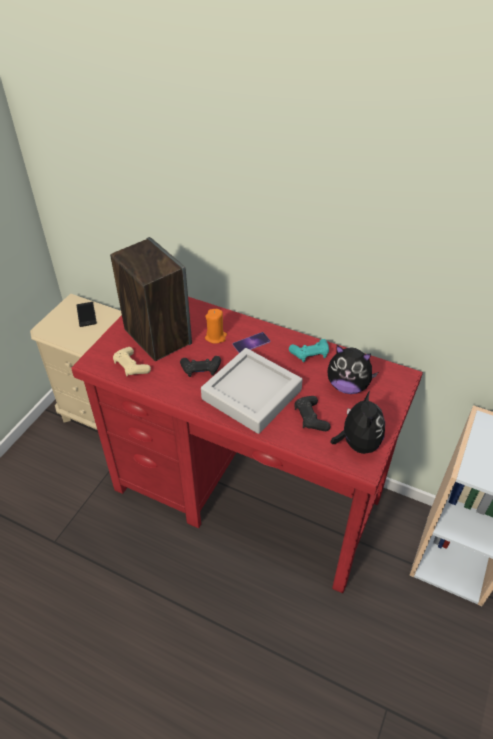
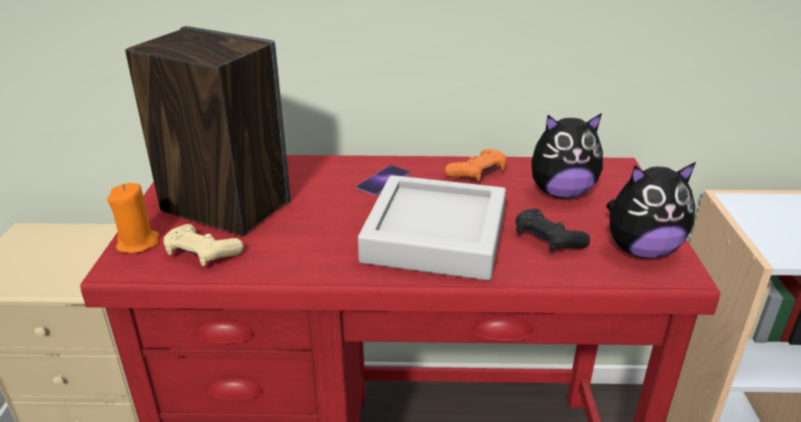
camera: 25 degrees left, 15 degrees down
(86, 314) = (57, 242): phone -> none
(201, 370) = (329, 228): black game controller -> none
(216, 337) = (323, 186): orange candle -> orange candle (138, 243)
(310, 354) = (477, 173): turquoise game controller -> orange game controller
(357, 443) = (641, 250): plush toy -> plush toy turned 105 degrees clockwise

